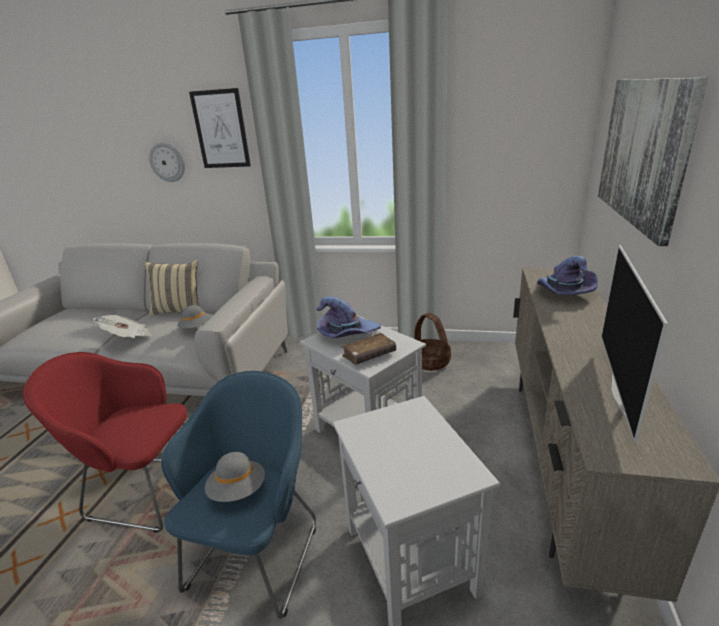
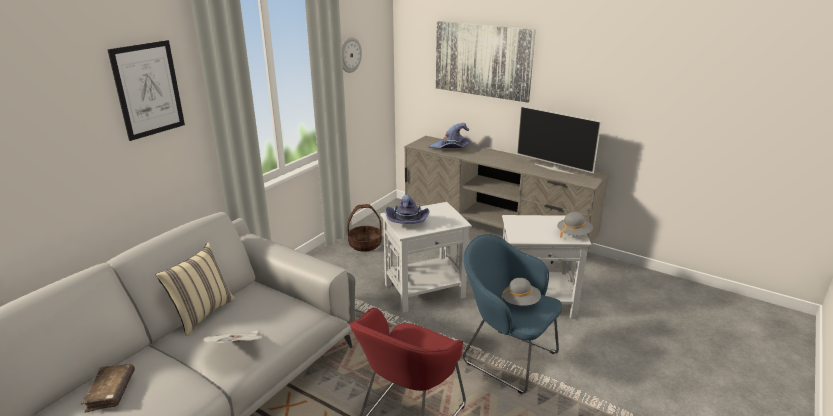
camera: 70 degrees left, 0 degrees up
(167, 162) = (73, 147): wall clock -> wall clock (349, 55)
(197, 328) = (273, 301): grey hat -> grey hat (573, 234)
(369, 355) = (445, 219): brown book -> brown book (111, 392)

